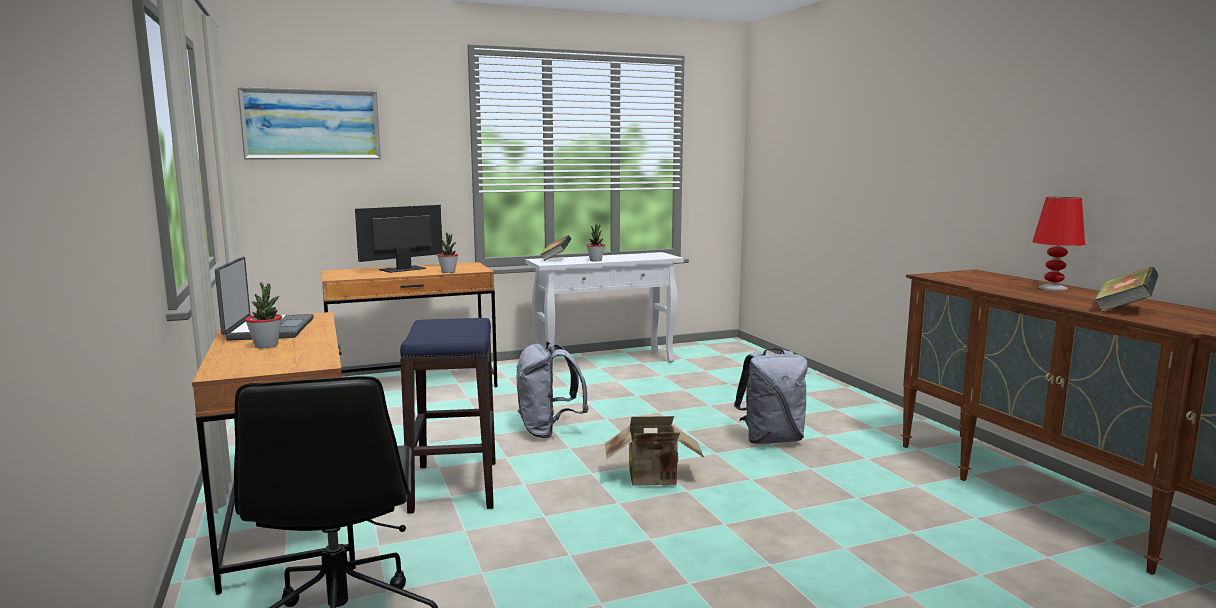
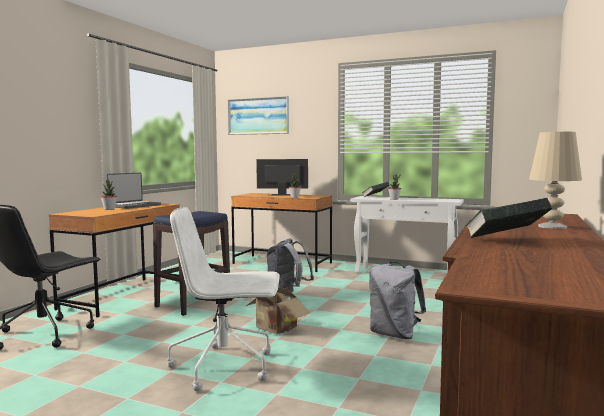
camera: 45 degrees right, 5 degrees down
(731, 545) = (228, 367): none -> white office chair
(1052, 288) = (552, 226): red table lamp -> beige table lamp

